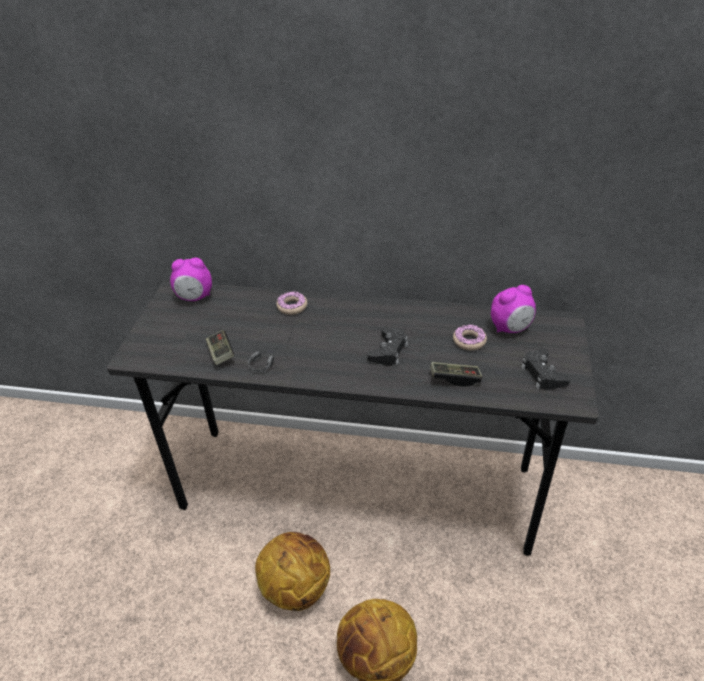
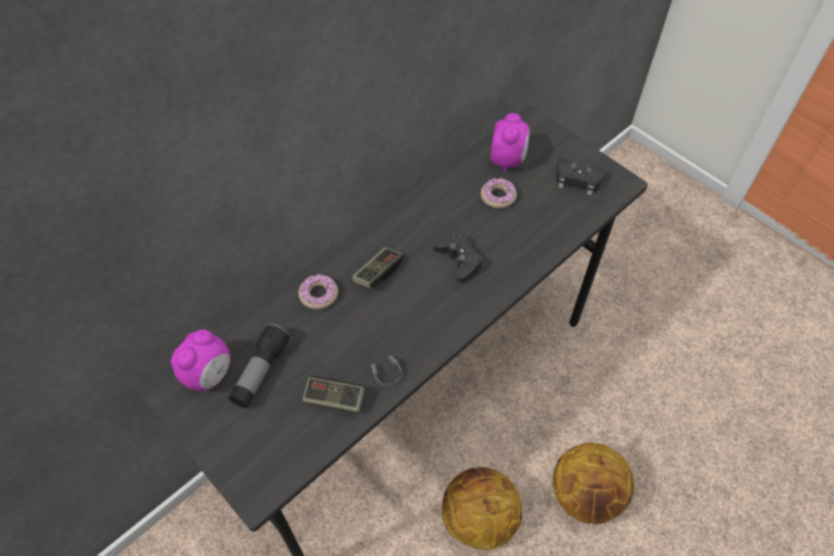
camera: 55 degrees left, 15 degrees up
(214, 315) = (261, 372): none -> flashlight
(455, 378) = (535, 237): game controller -> game controller (378, 273)

